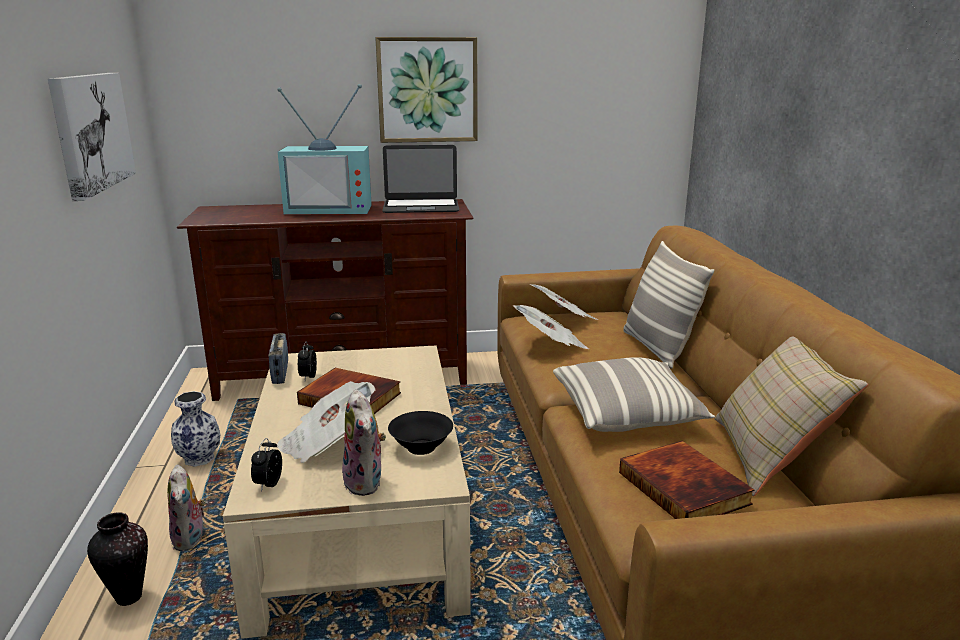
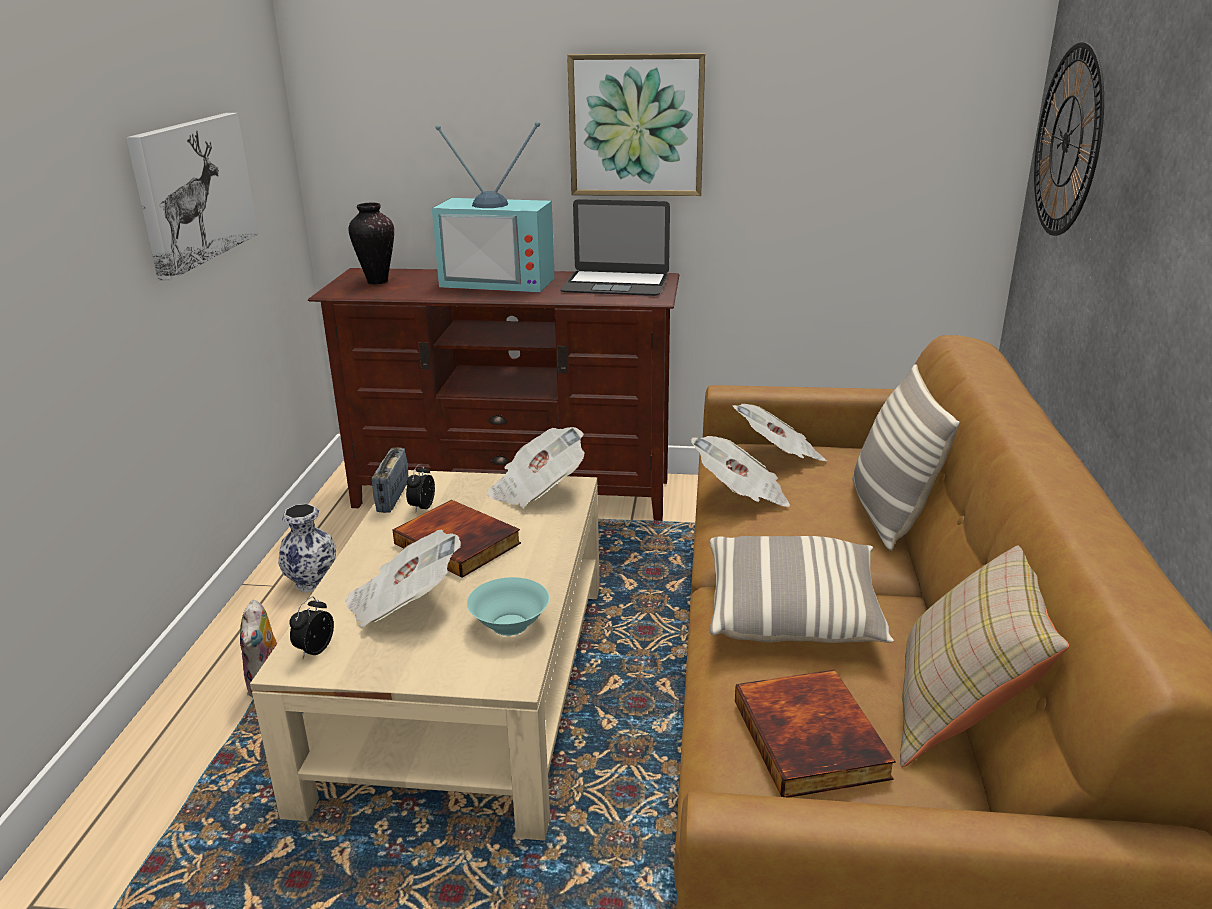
camera: 15 degrees right, 5 degrees up
(128, 597) = (183, 745): vase -> vase (377, 281)
(366, 483) = (424, 665): plush toy -> none
(394, 357) = (537, 490): none -> newspaper
(422, 447) = (510, 625): black bowl -> turquoise bowl
(728, 93) = (1067, 141): none -> wall clock

